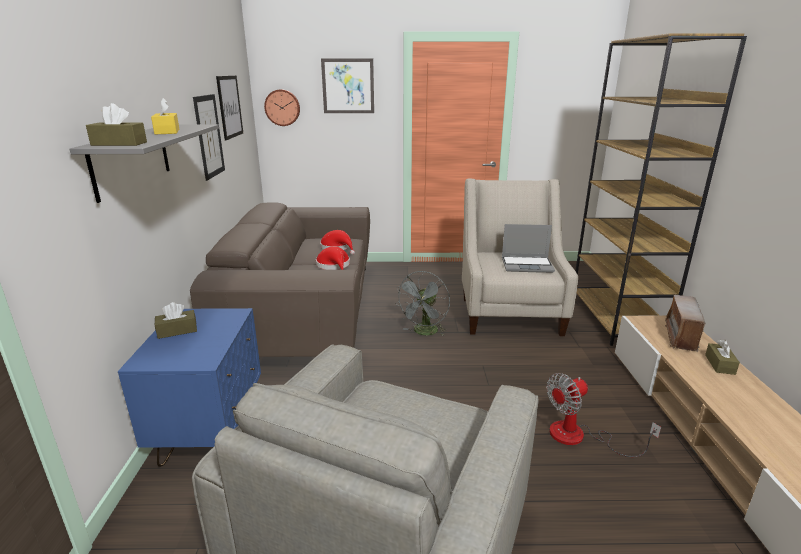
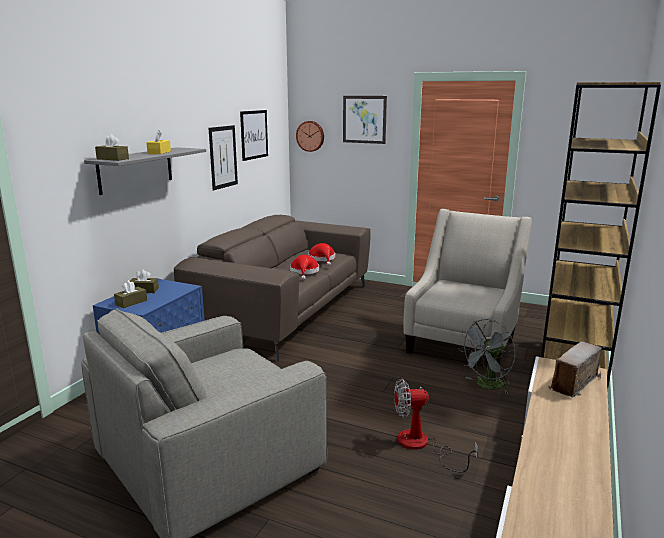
camera: 25 degrees right, 5 degrees down
(424, 333) = (367, 343): grey fan -> grey fan (487, 386)
(527, 265) = (471, 296): laptop -> none
(719, 364) = (582, 412): brown tissue box -> brown tissue box (131, 302)

